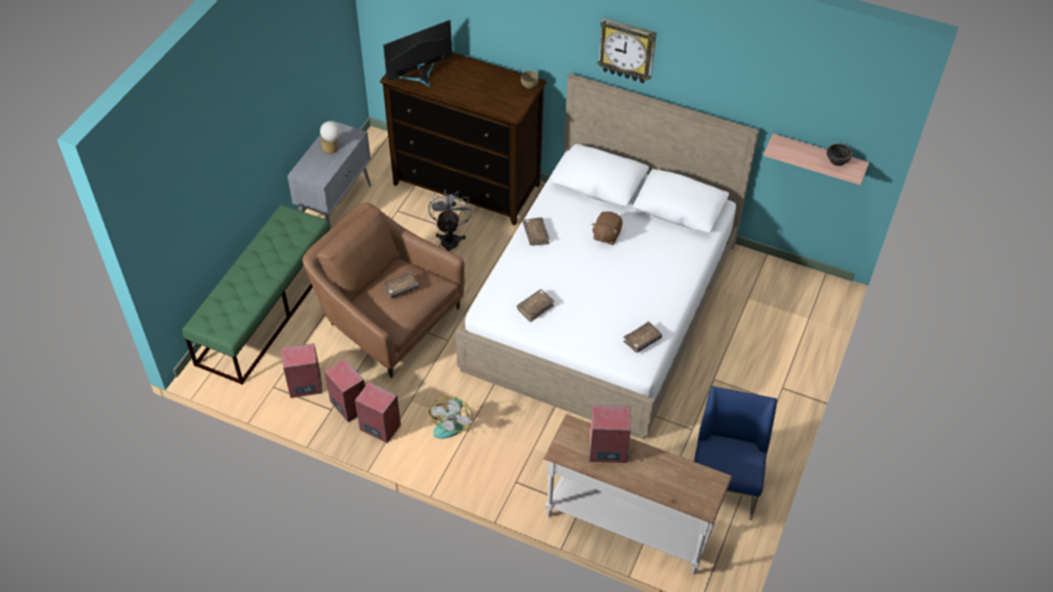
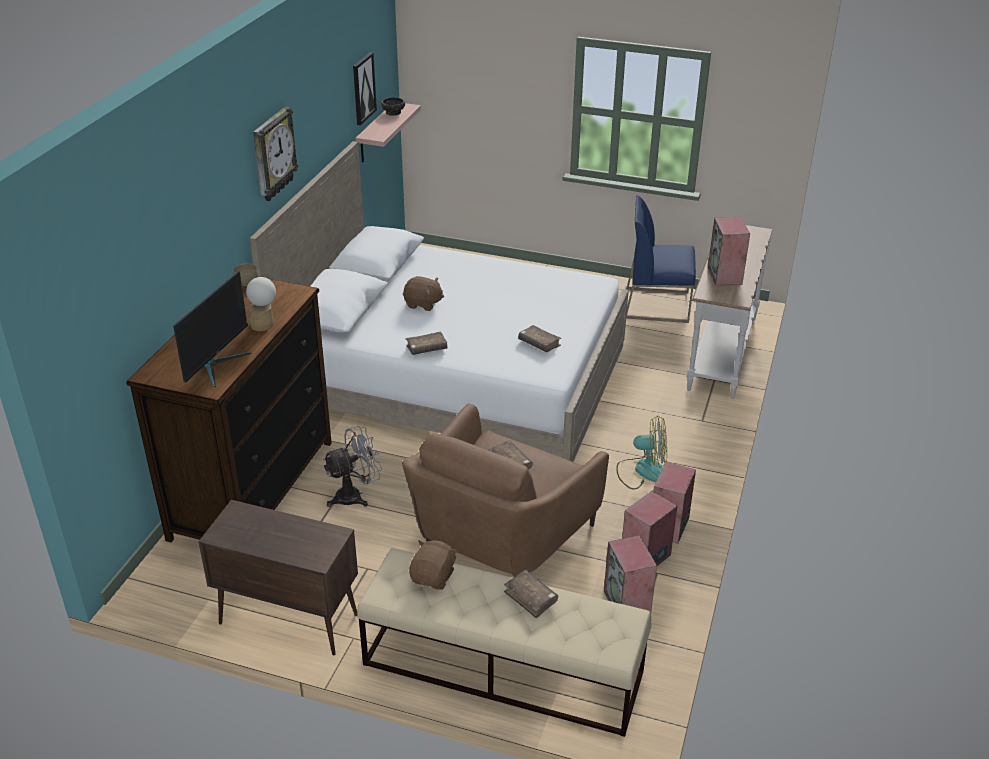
camera: 95 degrees left, 15 degrees down
(267, 309) = (502, 668): green bench -> beige bench
(292, 238) = (433, 577): none -> brown plush toy
(332, 149) = (269, 531): table lamp -> table lamp (264, 323)
(336, 206) = (287, 619): grey cabinet -> brown cabinet
(421, 77) = (216, 365): monitor -> monitor turned 120 degrees counterclockwise
(450, 238) = (355, 495): grey fan -> grey fan turned 150 degrees clockwise
(642, 340) = (566, 281): brown book -> brown book (530, 598)
(805, 110) = (363, 88): none -> picture

